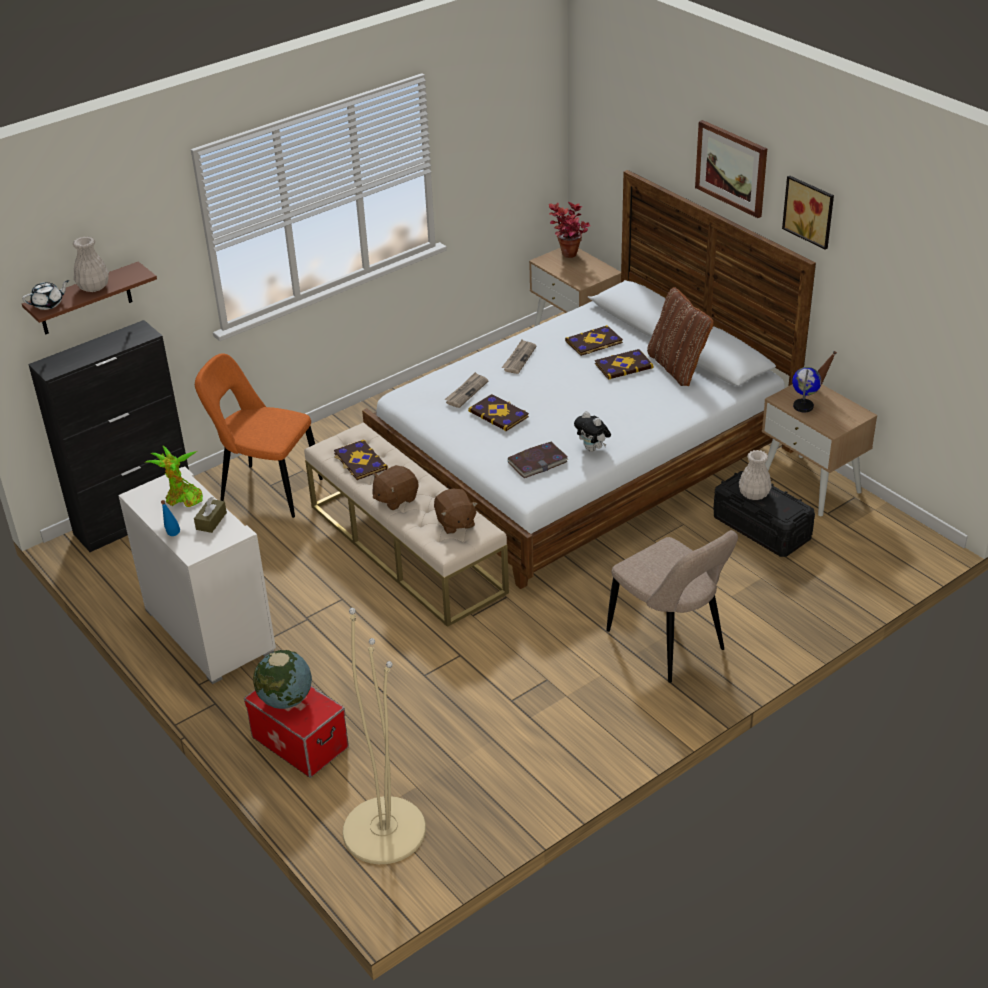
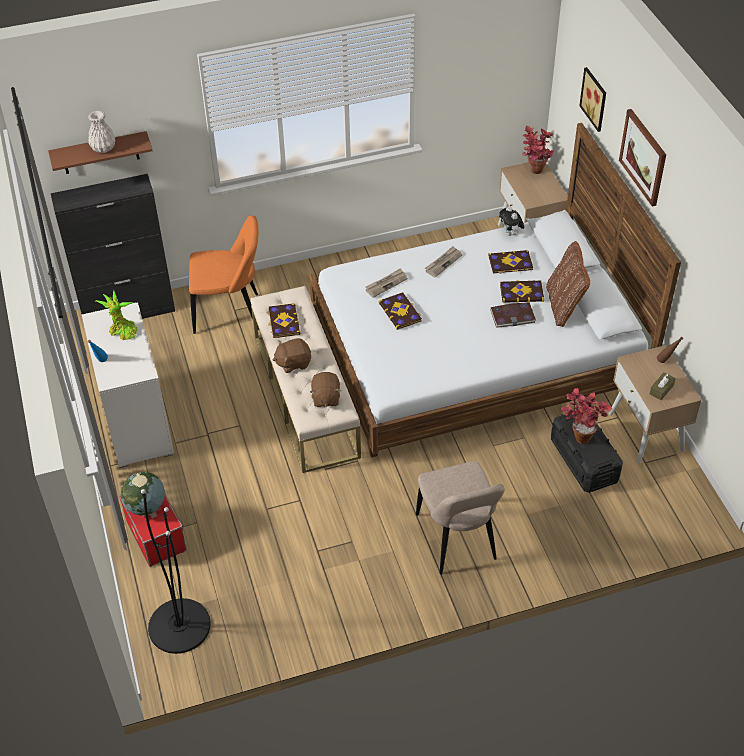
camera: 20 degrees right, 10 degrees up
(48, 304) = (65, 156): white teapot -> none
(211, 521) = (132, 357): brown tissue box -> brown tissue box (661, 389)
(267, 490) = (230, 313): orange chair -> orange chair turned 135 degrees clockwise
(384, 830) = (179, 626): beige floor lamp -> black floor lamp
(537, 462) = (407, 365): book -> book (512, 316)
(592, 449) = (455, 365): plush toy -> plush toy (510, 234)
(753, 494) = (580, 434): white vase -> potted plant
(803, 406) = (644, 374): globe -> none
(810, 211) = (685, 219): picture -> picture (595, 98)

